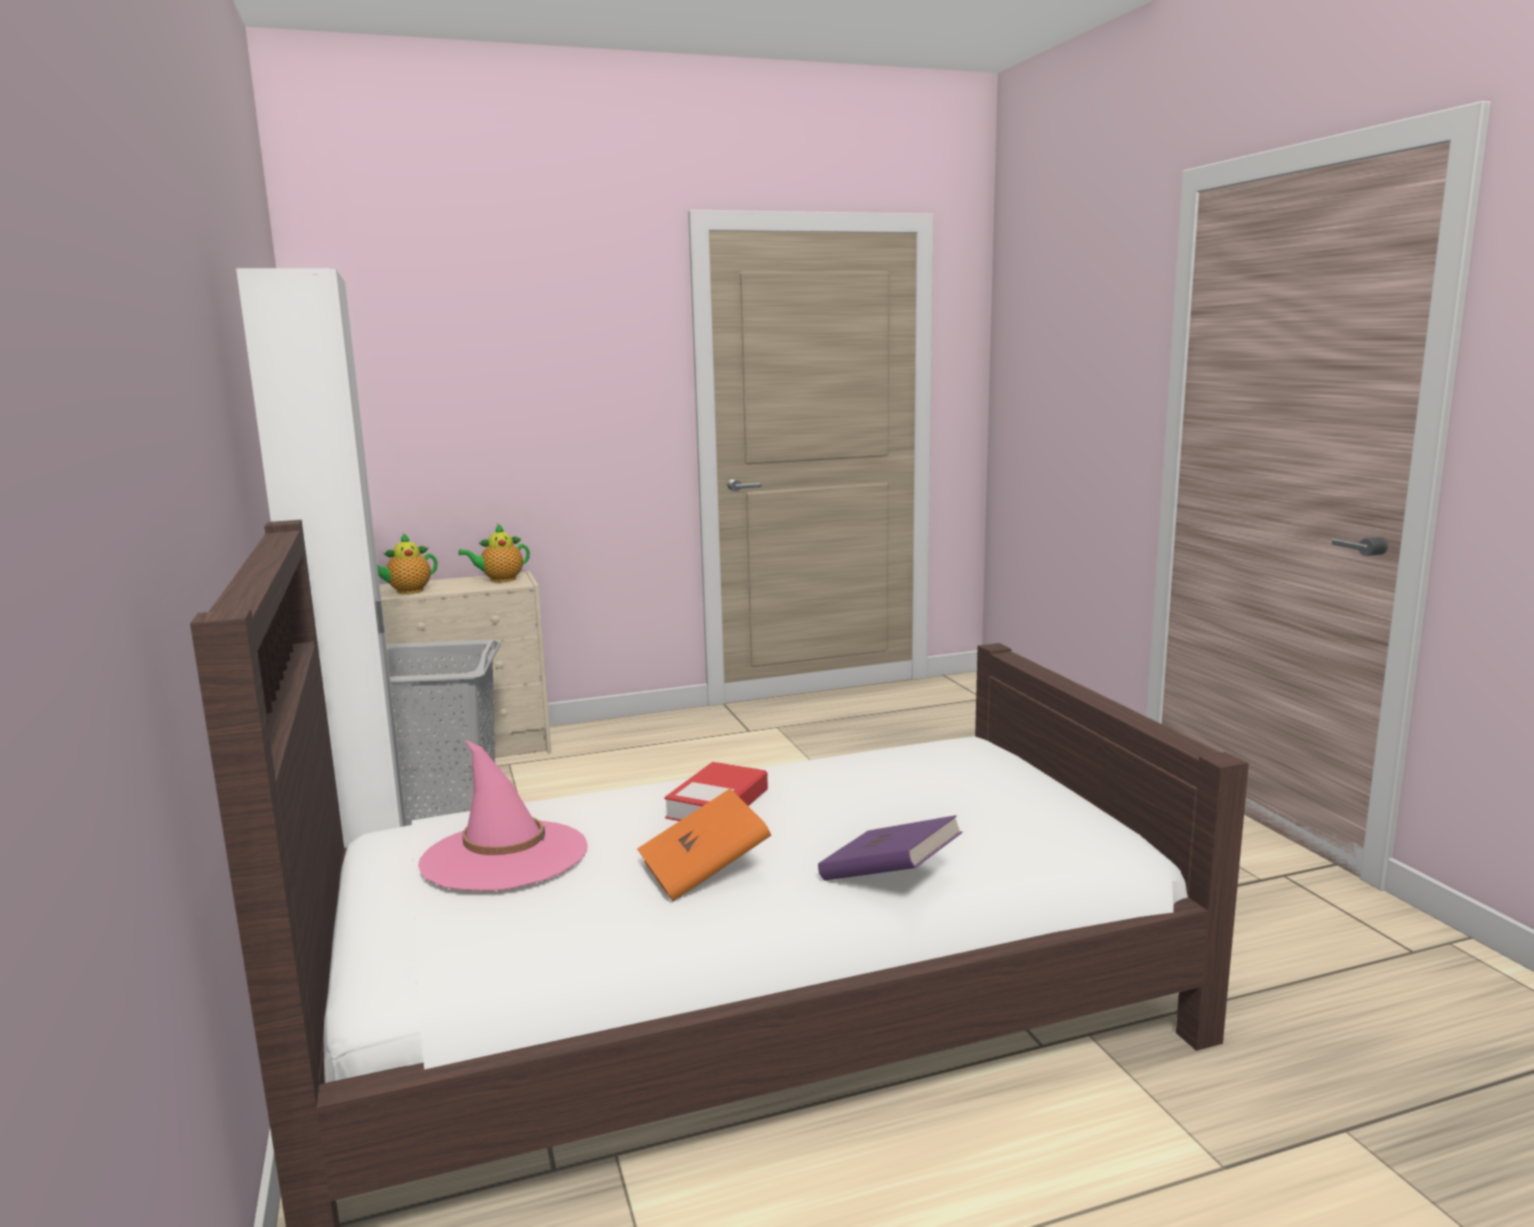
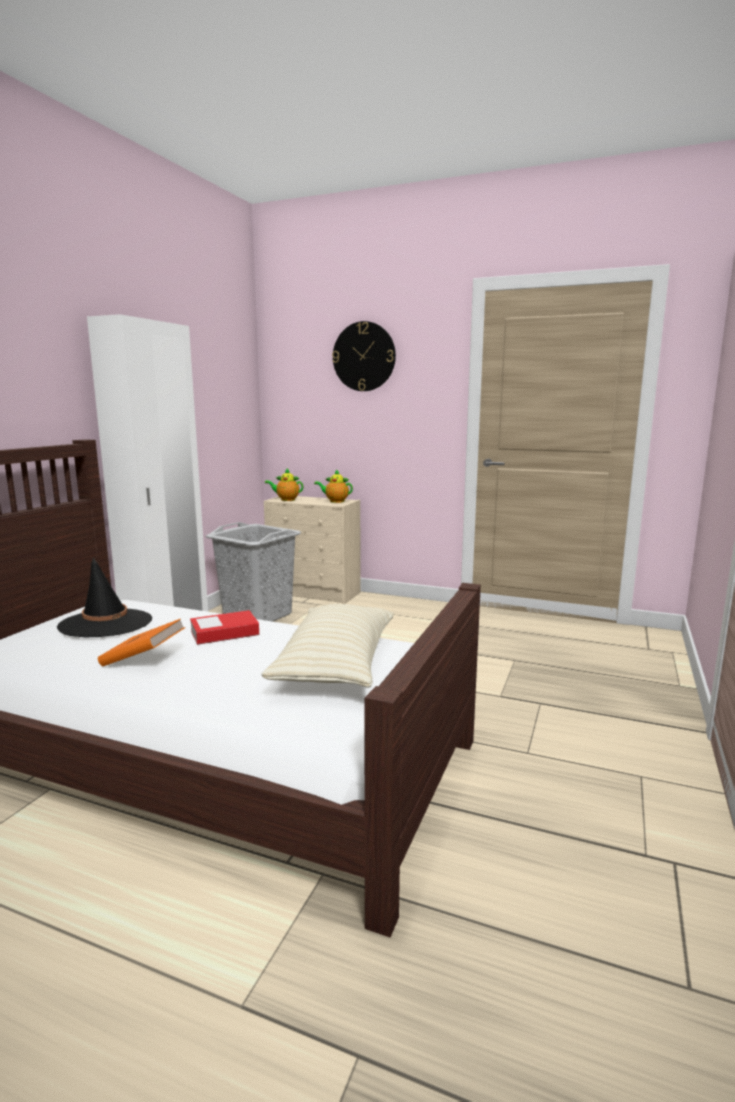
camera: 40 degrees right, 0 degrees up
(504, 856) = (106, 624): pink hat -> black hat
(515, 327) = (364, 356): none -> wall clock
(889, 878) = (196, 697): purple book -> none
(938, 789) = (336, 666): none -> beige pillow

